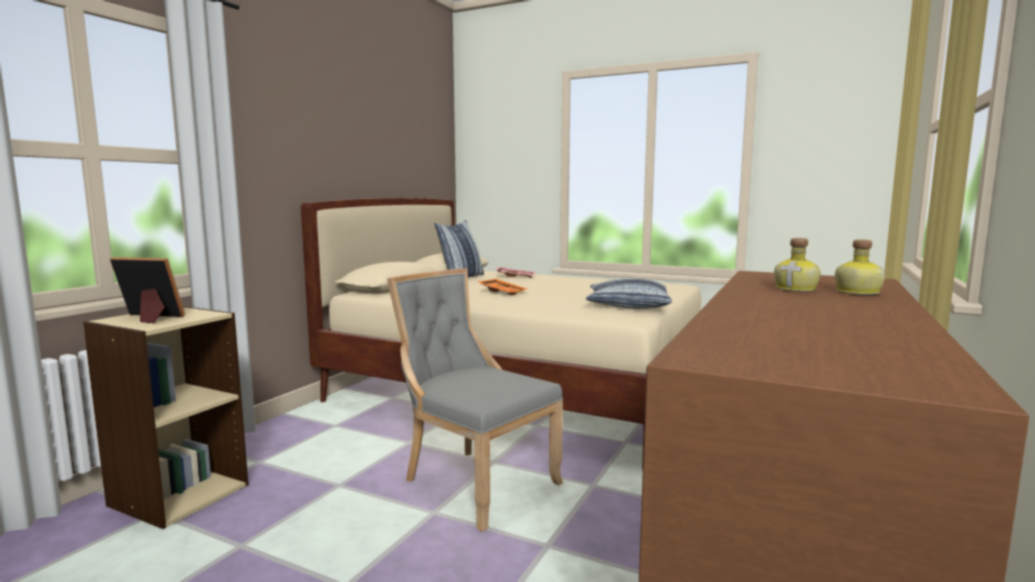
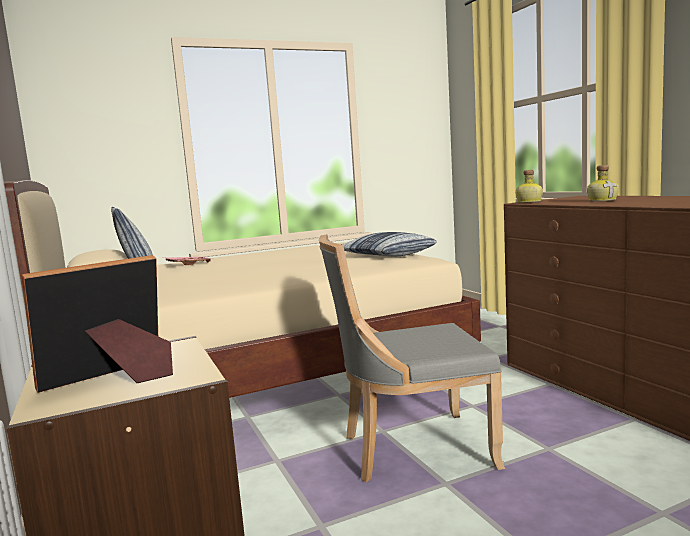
camera: 50 degrees left, 0 degrees up
(502, 292) = (254, 271): orange tray -> none
(856, 292) = (624, 197): bottle -> bottle (528, 202)

